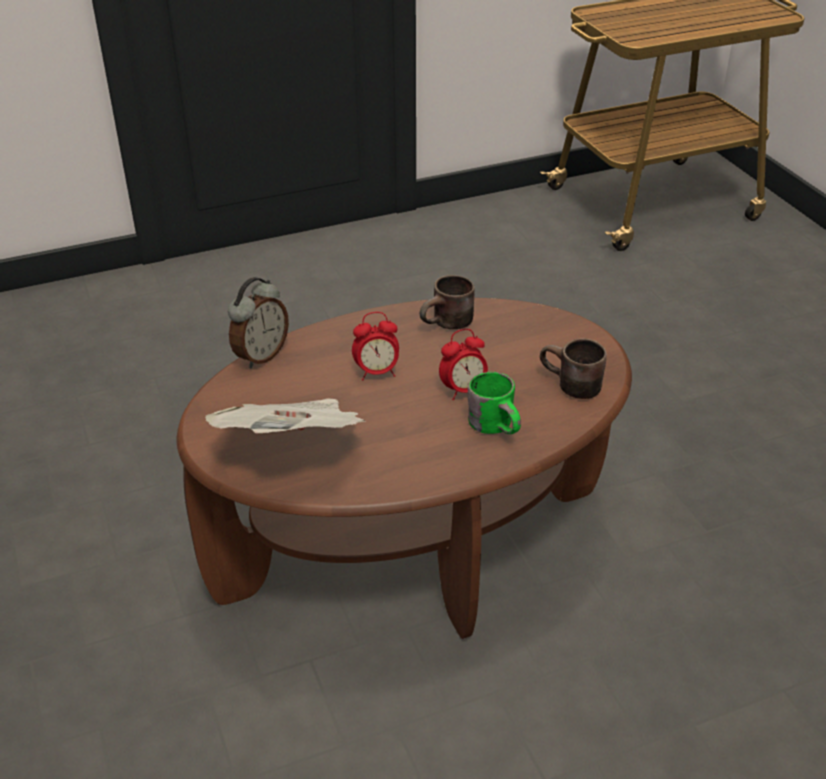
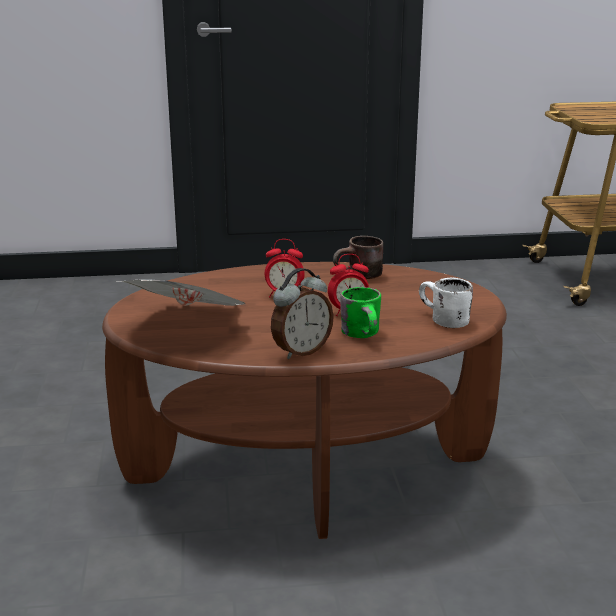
camera: 15 degrees right, 15 degrees down
(260, 355) = (198, 277): alarm clock -> alarm clock (301, 351)
(569, 387) = (441, 320): brown mug -> white mug

